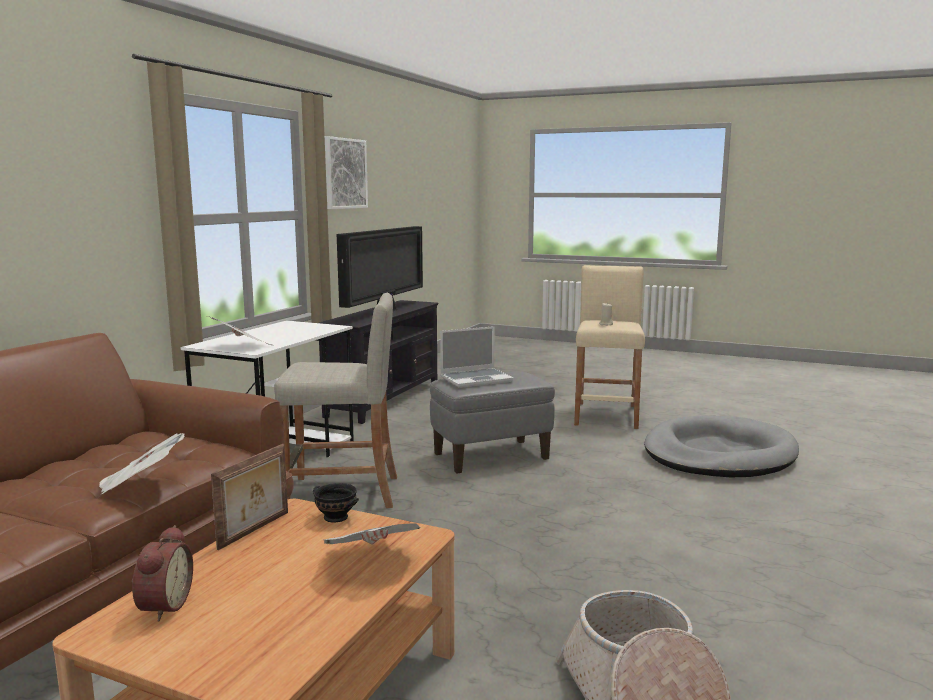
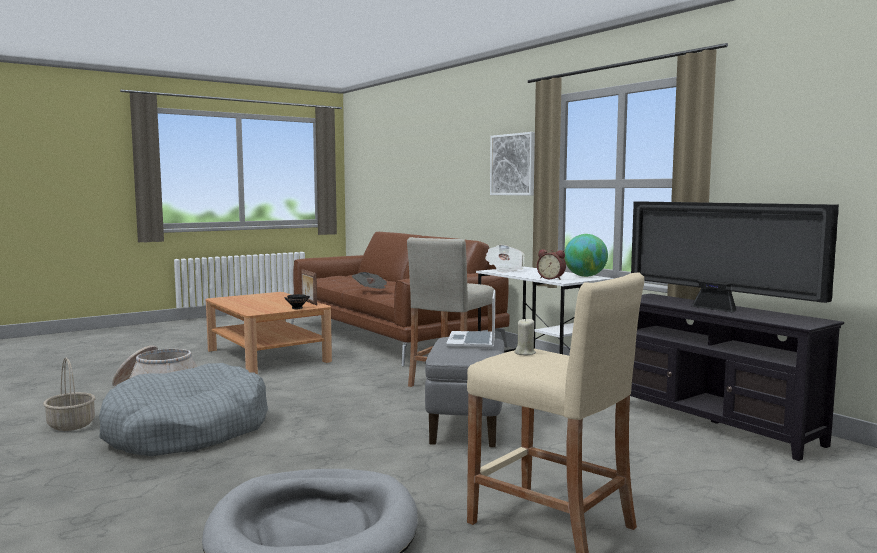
camera: 120 degrees right, 5 degrees down
(162, 606) = (277, 296): alarm clock -> alarm clock (551, 278)
(282, 325) = (585, 276): none -> globe
(345, 173) = (782, 131): picture -> picture (513, 164)
(372, 559) = (253, 308): newspaper -> none
(701, 569) = (187, 431): none -> grey dog bed
(844, 670) = (70, 425): none -> basket

